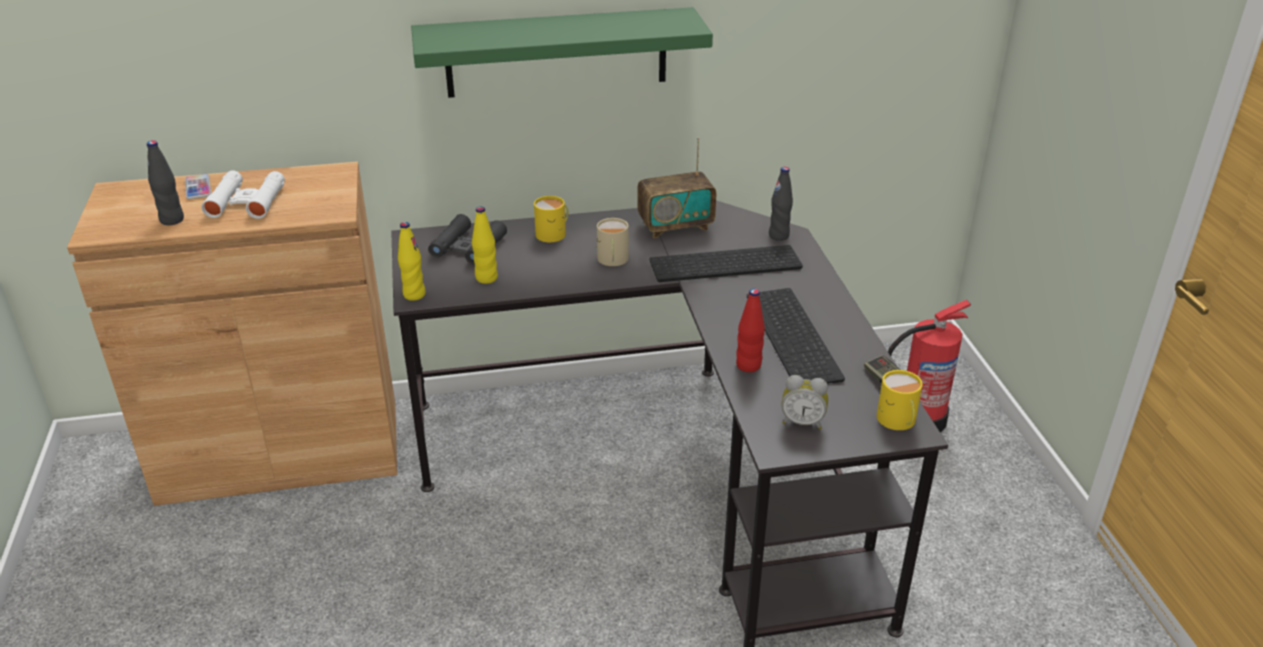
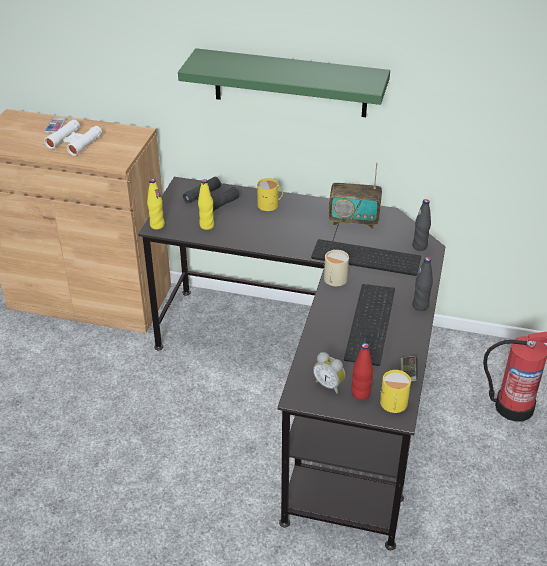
camera: 25 degrees right, 5 degrees up
(172, 220) = (28, 144): black bottle -> black bottle (420, 306)
(612, 260) = (293, 234): beige mug -> beige mug (334, 280)
(748, 365) = (325, 335): red bottle -> red bottle (360, 393)

